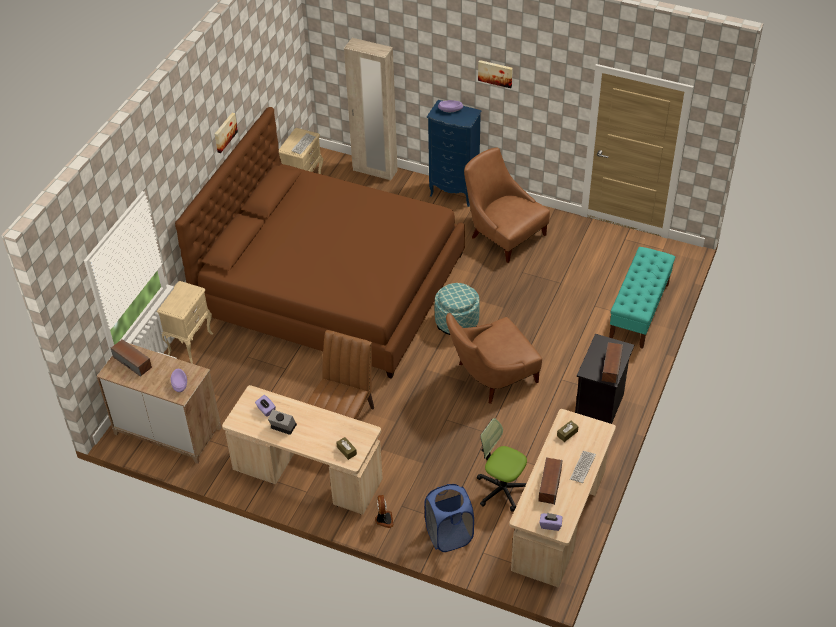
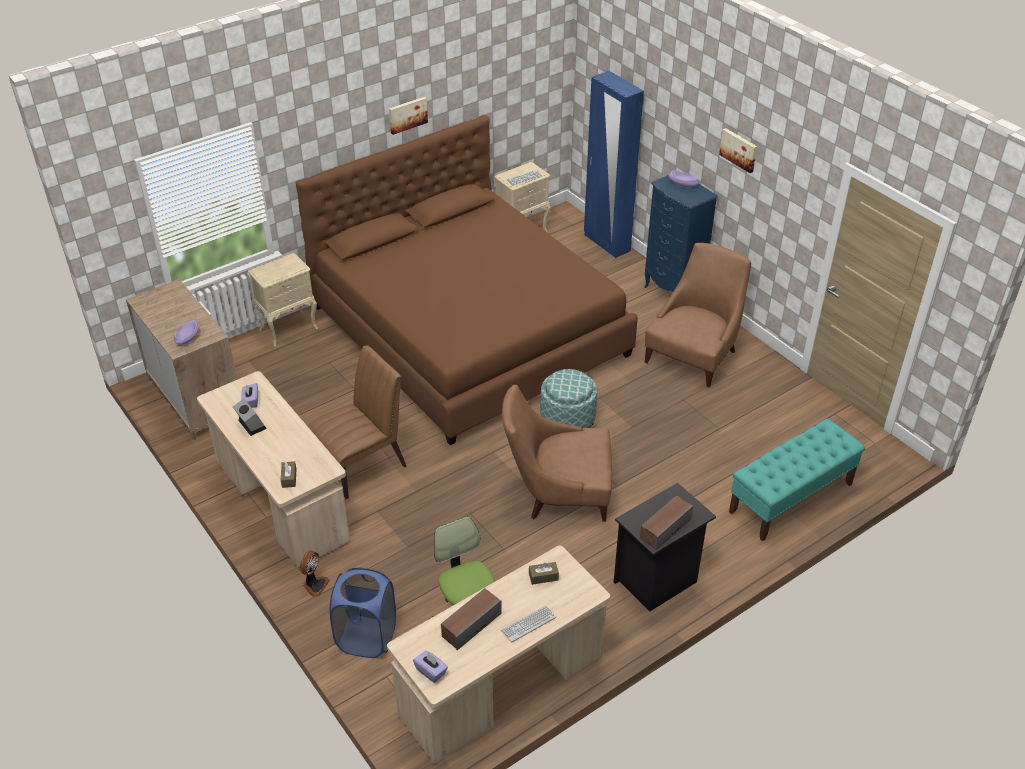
camera: 30 degrees right, 5 degrees down
(132, 362) = (168, 300): speaker -> none
(375, 171) = (606, 243): beige wardrobe -> blue wardrobe
(503, 233) = (694, 352): brown armchair -> brown armchair turned 45 degrees clockwise

